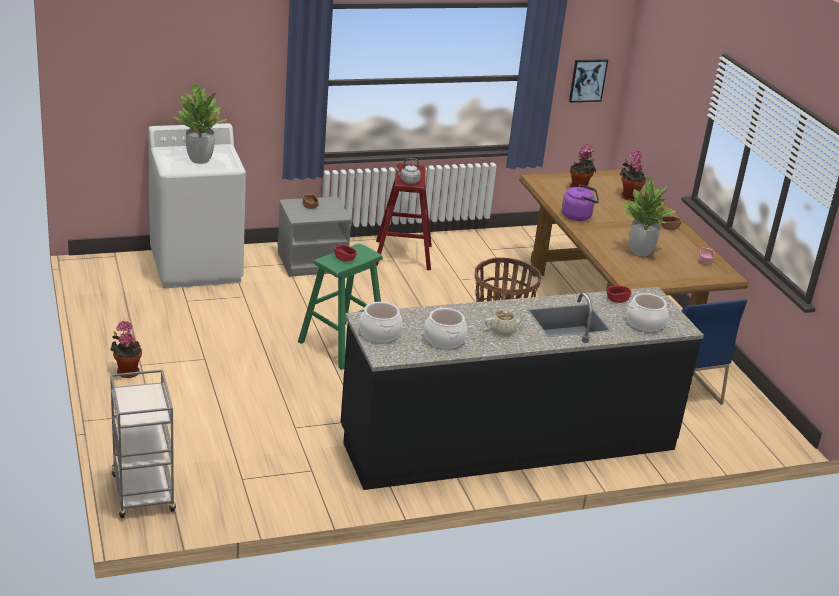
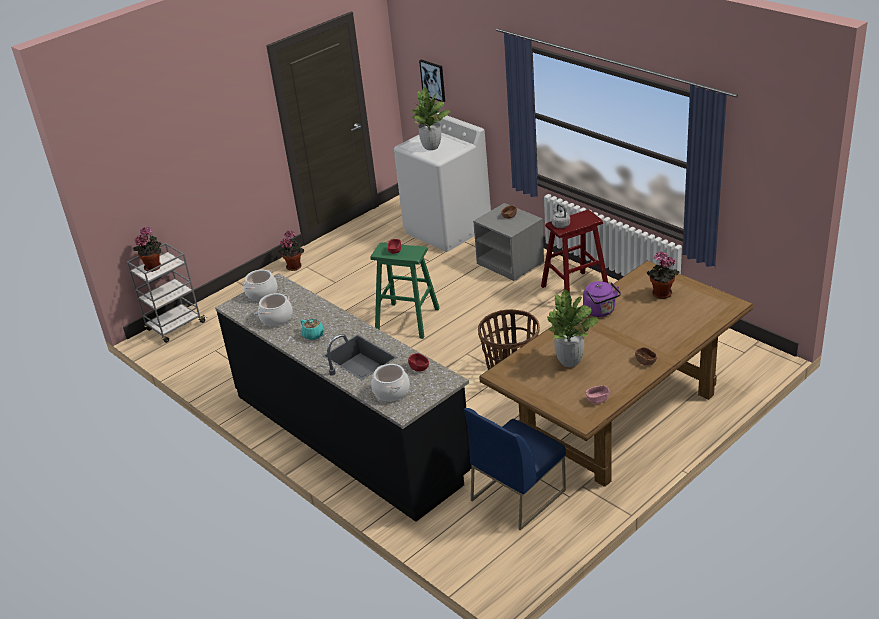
camera: 70 degrees right, 5 degrees up
(503, 330) = (314, 335): beige teapot -> turquoise teapot
(587, 80) = (769, 197): picture -> picture (433, 80)
(629, 196) = (685, 322): potted plant -> potted plant (154, 266)

